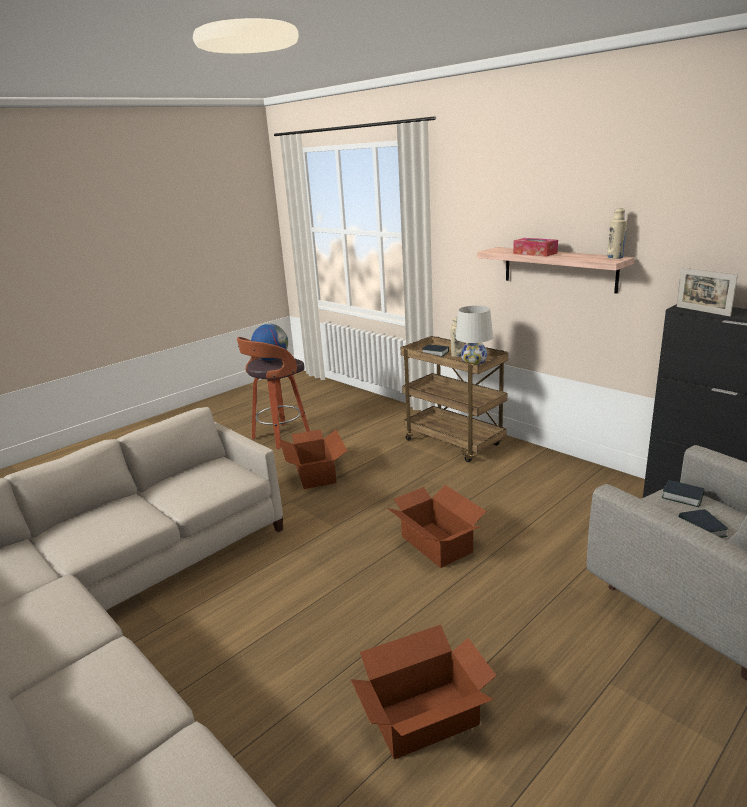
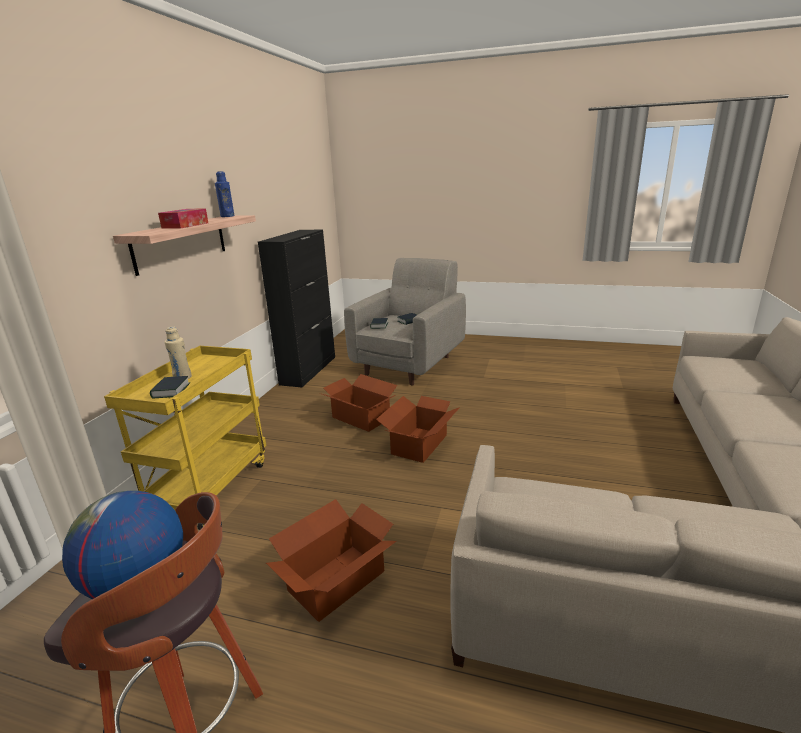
camera: 120 degrees left, 0 degrees up
(426, 719) = (564, 408): cardboard box -> cardboard box (361, 417)
(455, 443) = (210, 487): brown cart -> yellow cart
(473, 362) = (214, 364): white table lamp -> none
(615, 257) = (227, 216): beige bottle -> blue bottle
(702, 311) = (288, 238): picture frame -> none

